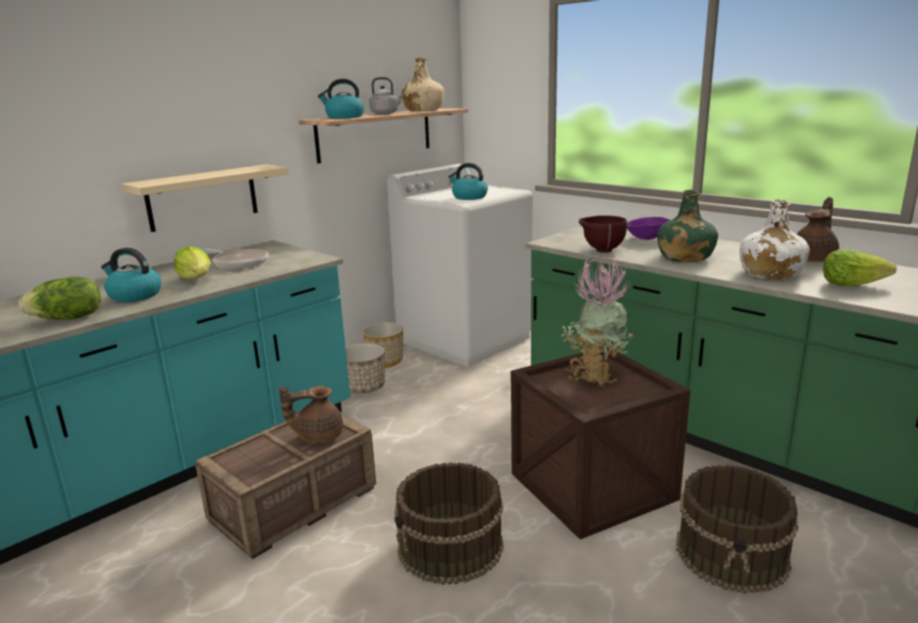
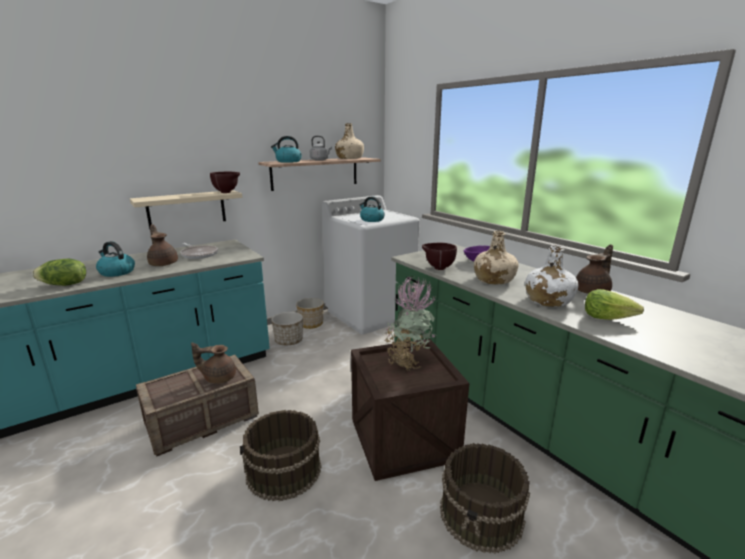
camera: 10 degrees right, 0 degrees up
(197, 278) = (163, 263): lettuce -> brown teapot
(264, 167) = (227, 192): none -> brown bowl
(684, 257) = (493, 280): green bottle -> beige bottle

